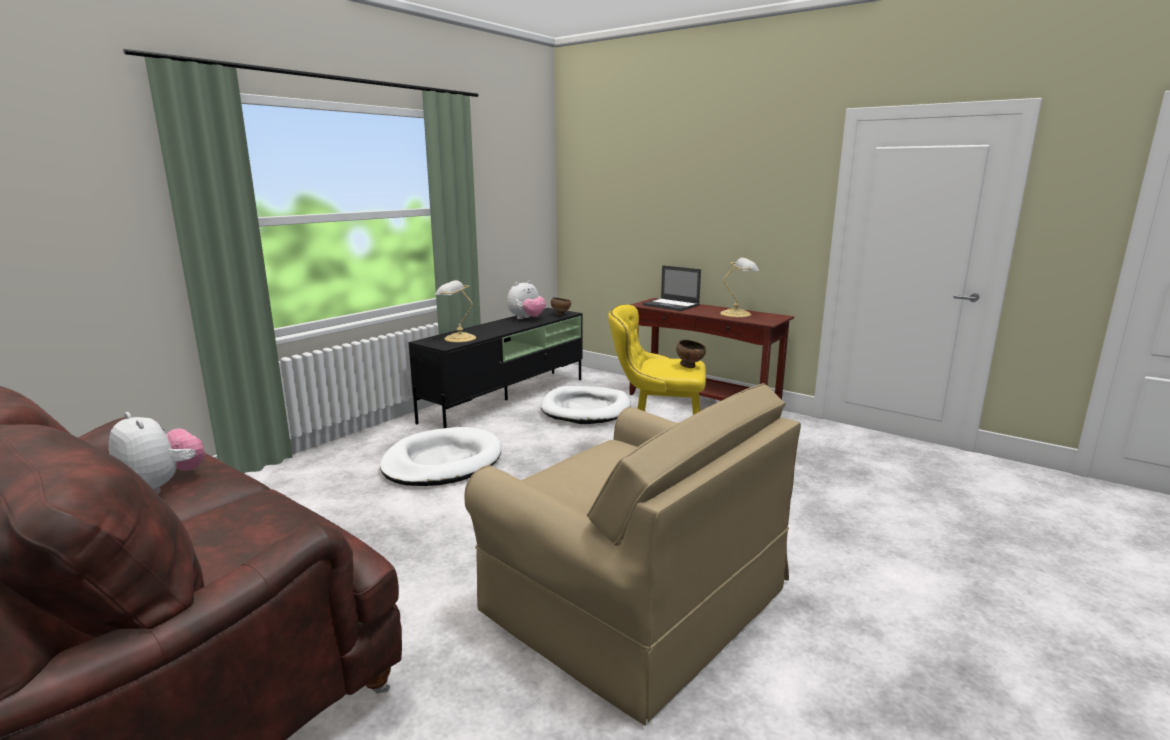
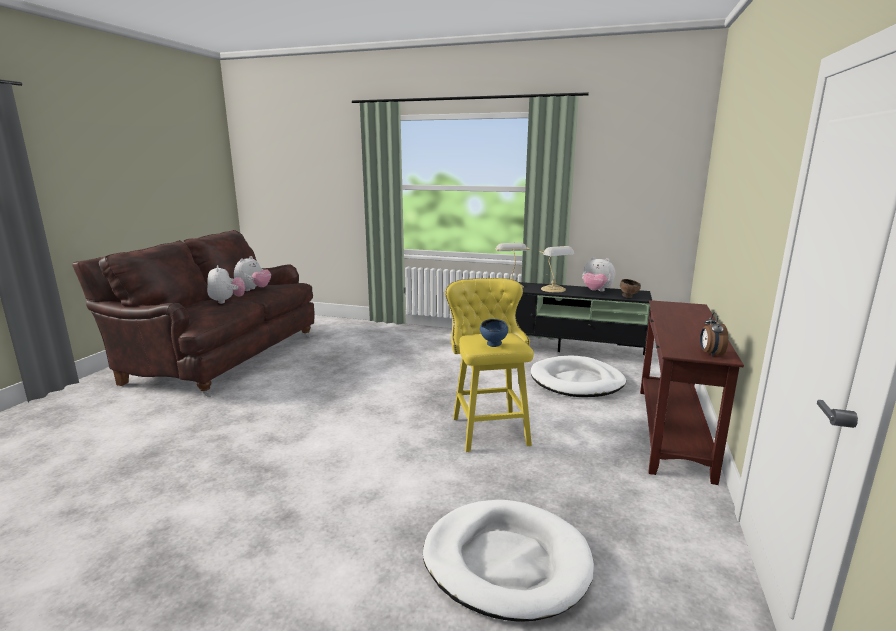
camera: 70 degrees right, 0 degrees up
(220, 514) = (227, 301): none -> plush toy
(442, 462) = (432, 357): white dog bed -> white dog bed (506, 562)
(635, 600) = (285, 444): beige armchair -> none
(671, 305) = (681, 312): laptop -> none
(690, 366) = (494, 345): brown bowl -> blue bowl
(737, 314) = (694, 338): table lamp -> table lamp (554, 289)
(772, 317) = (710, 354): none -> alarm clock

